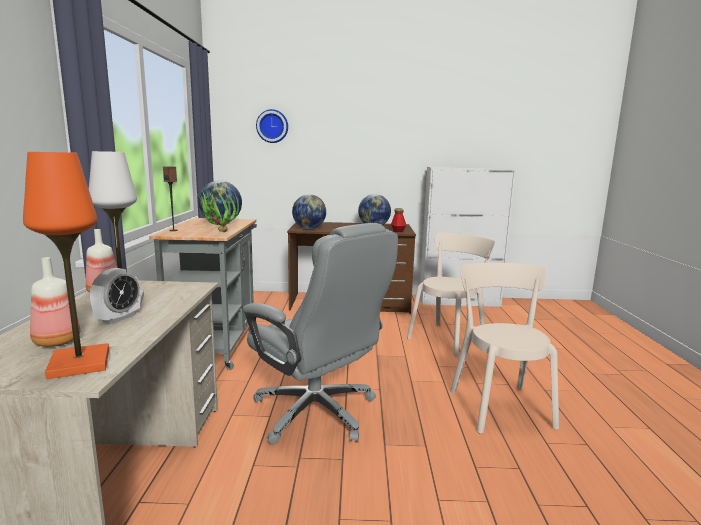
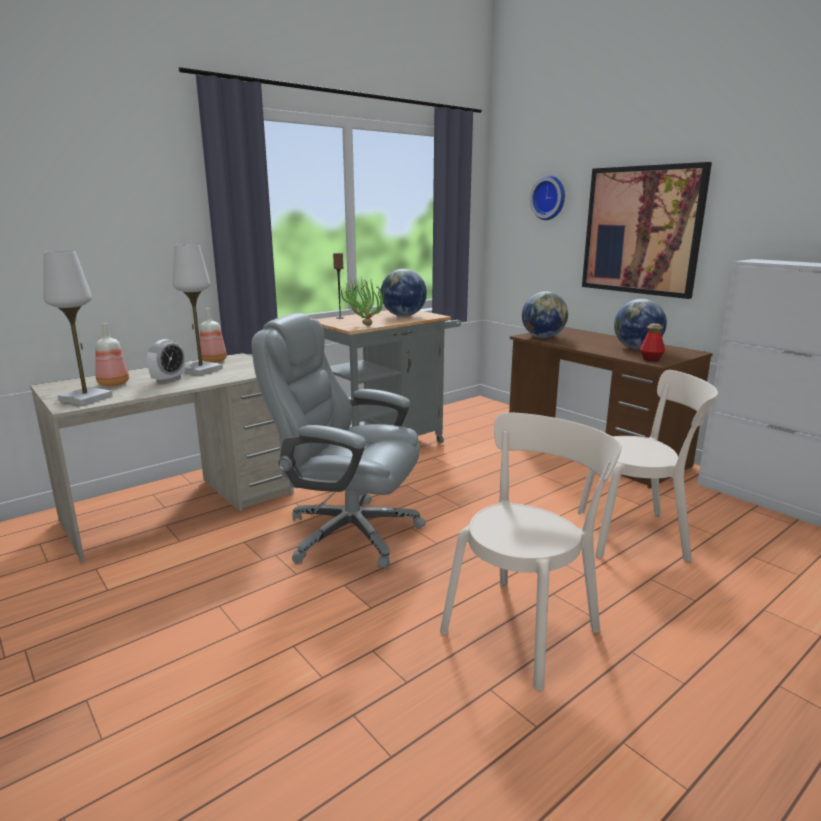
camera: 50 degrees right, 5 degrees up
(79, 364) = (86, 398): orange table lamp -> white table lamp
(118, 318) = (168, 379): alarm clock -> alarm clock turned 45 degrees counterclockwise
(317, 412) = (348, 532): grey office chair -> grey office chair turned 105 degrees clockwise
(351, 150) = (641, 230): none -> picture

